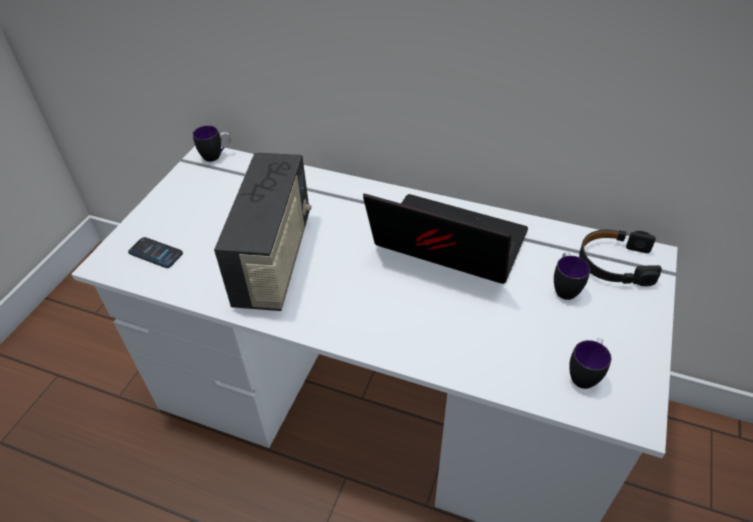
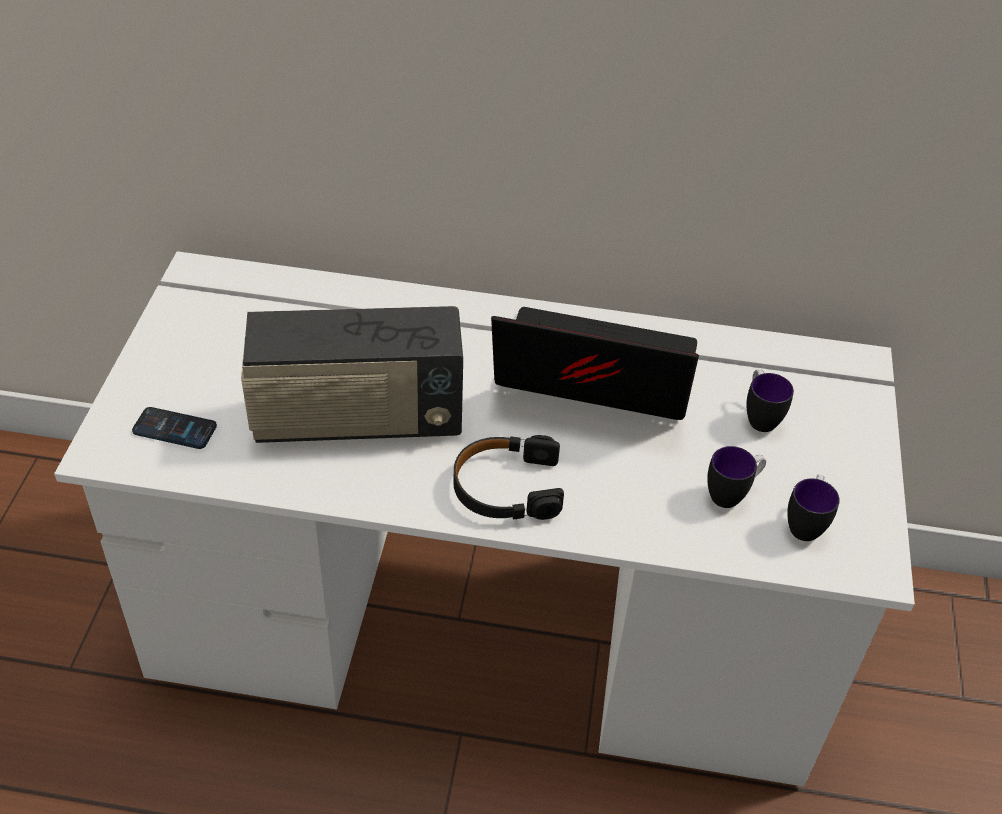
camera: 15 degrees left, 0 degrees up
(216, 156) = (214, 272): mug -> mug (732, 494)
(275, 260) = (357, 420): radio -> radio turned 90 degrees clockwise
(615, 263) = (817, 378): black headphones -> black headphones (506, 487)

